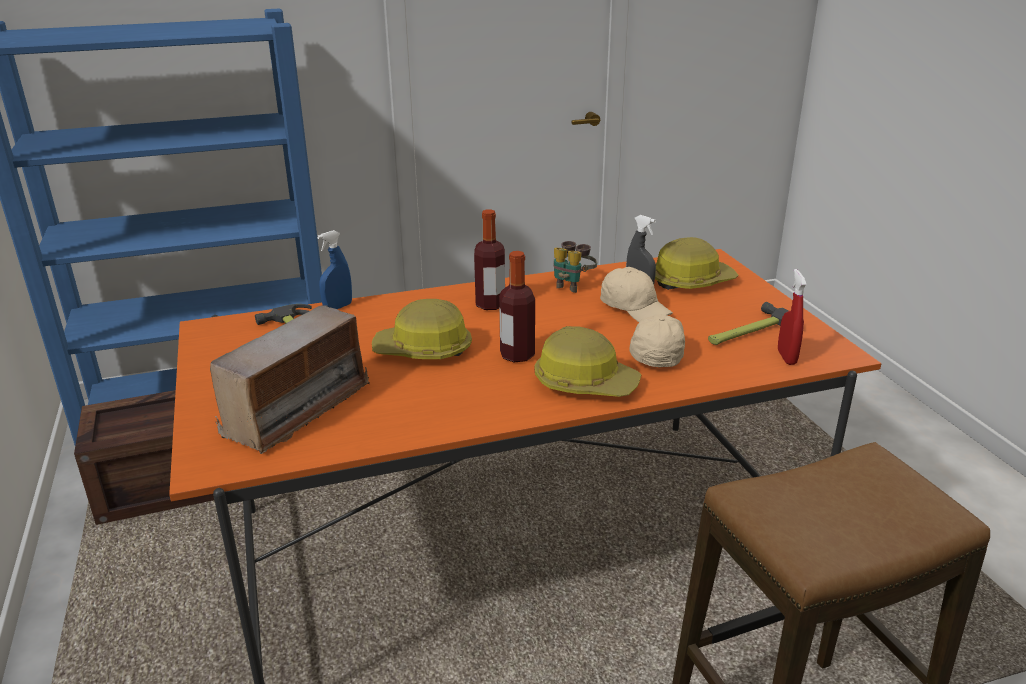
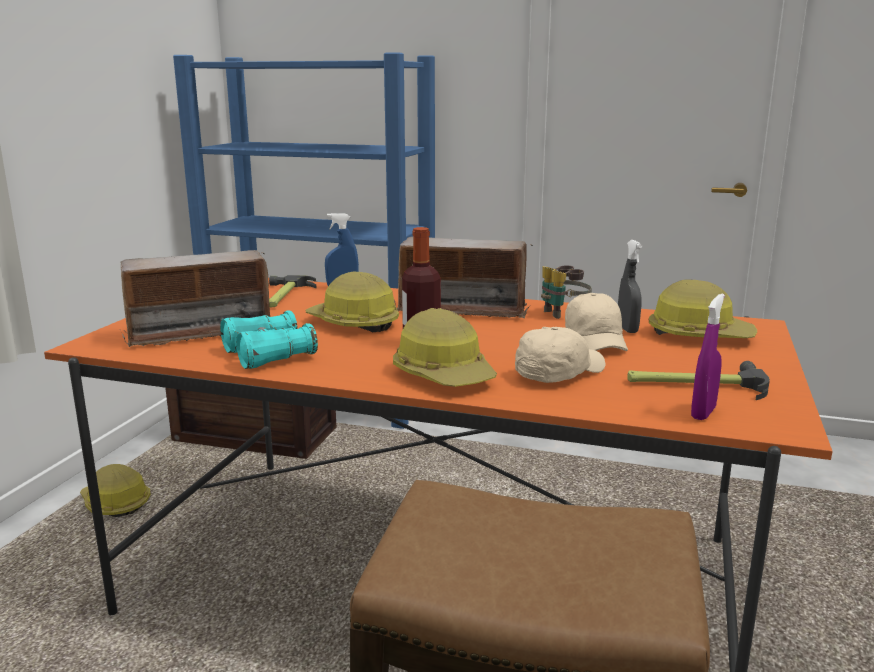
camera: 35 degrees right, 10 degrees down
(119, 621) = (115, 504): none -> hard hat
(410, 413) = (268, 354): none -> turquoise binoculars
(490, 304) = (463, 310): bottle -> radio
(786, 357) = (703, 413): red spray bottle -> purple spray bottle

